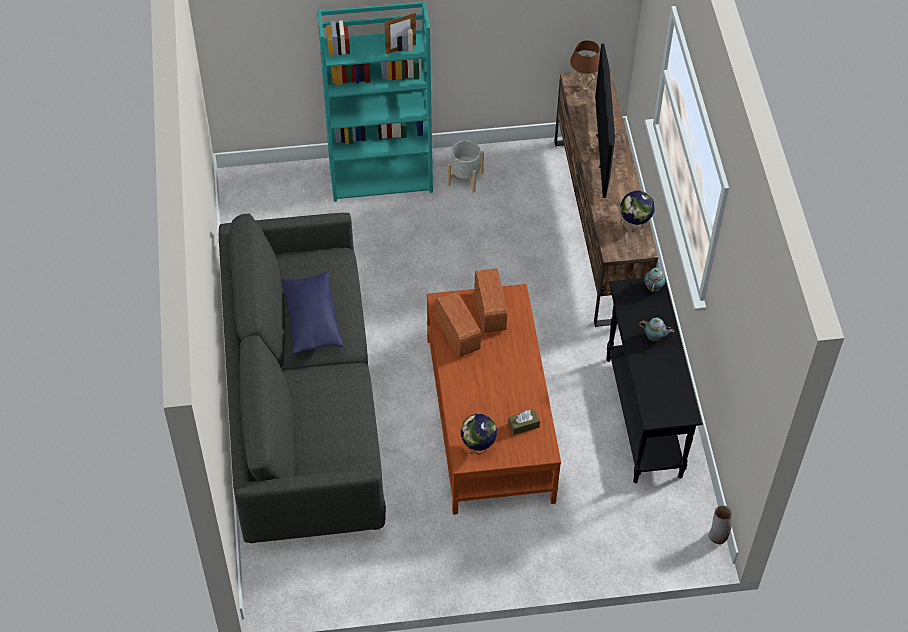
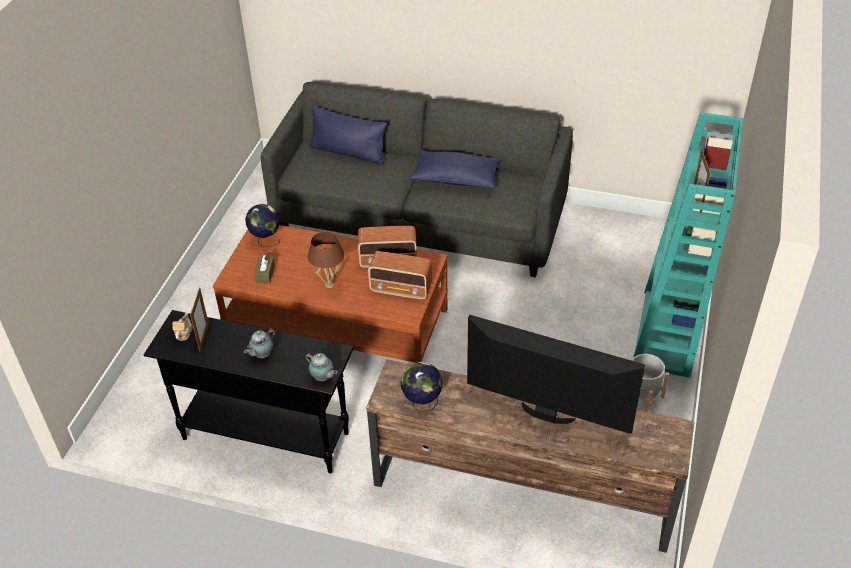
camera: 115 degrees right, 10 degrees down
(305, 432) = (348, 153): none -> blue pillow
(584, 87) = (661, 435): brown table lamp -> brown table lamp (329, 285)
(660, 387) = (204, 337): none -> picture frame
(664, 405) = (183, 333): none -> teapot
(717, 536) = (107, 441): vase -> none

